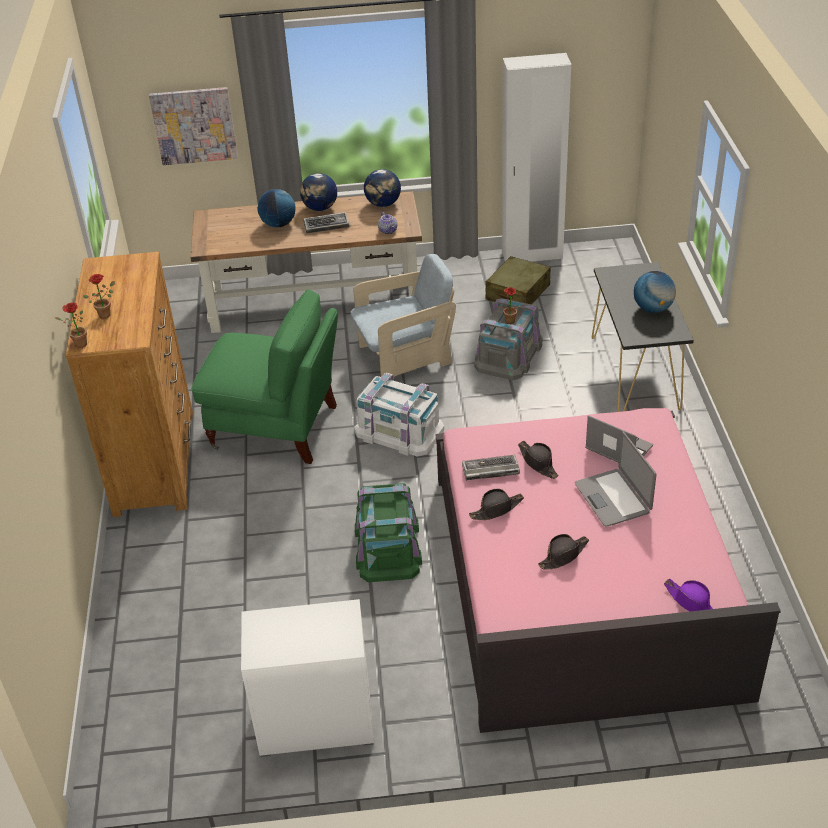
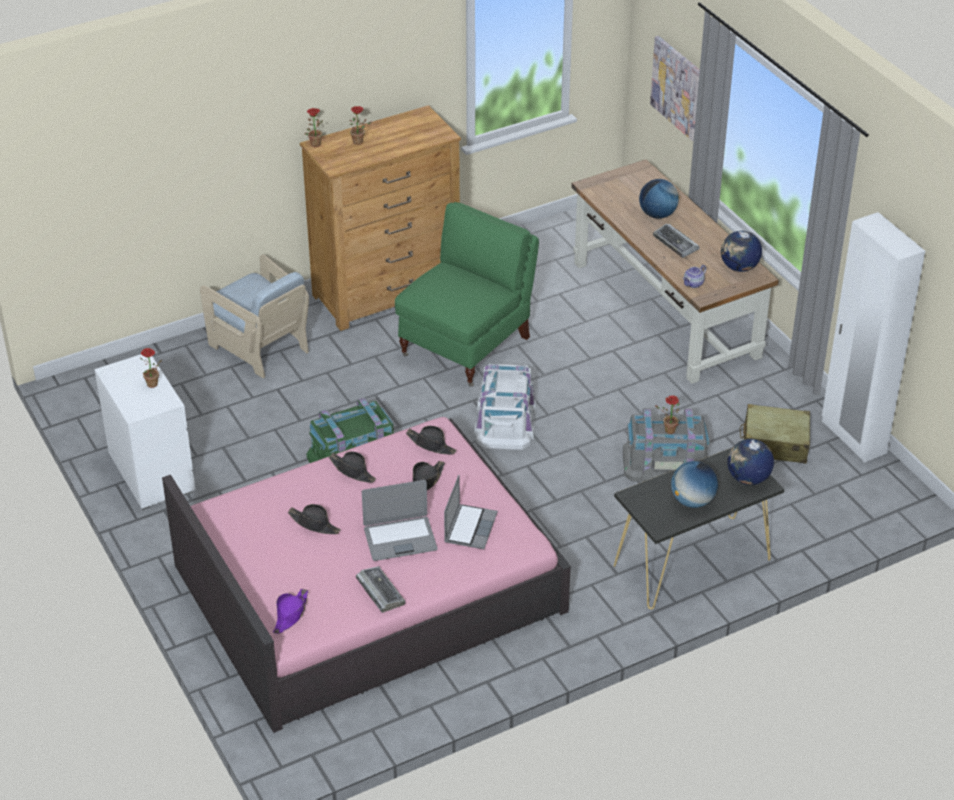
camera: 65 degrees right, 0 degrees up
(276, 427) = (467, 346): green armchair -> green armchair turned 135 degrees counterclockwise
(308, 619) = (153, 385): none -> potted plant
(320, 208) = (703, 231): globe -> globe (748, 478)
(405, 357) = (614, 394): beige armchair -> beige armchair (260, 347)
(486, 446) = (431, 445): none -> black hat
(489, 471) = (400, 455): keyboard -> keyboard (380, 592)
(613, 498) = (400, 538): laptop -> laptop turned 150 degrees counterclockwise

